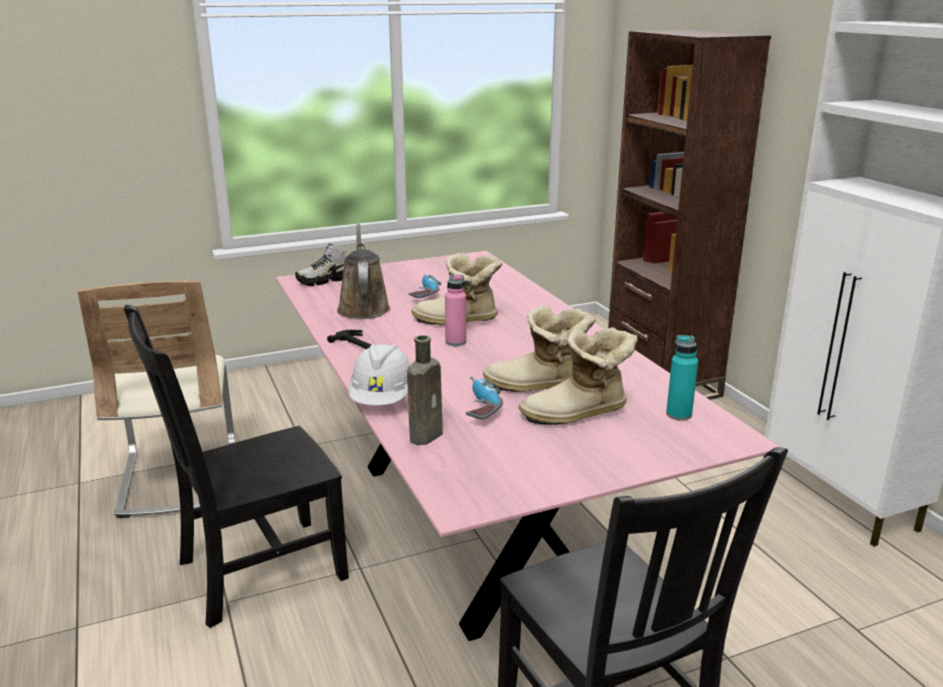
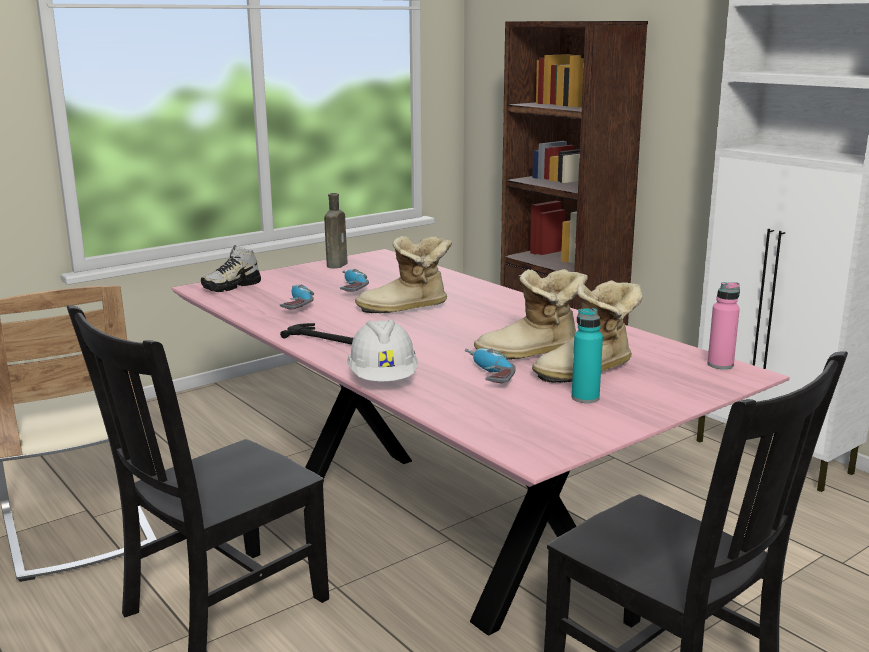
camera: 15 degrees left, 5 degrees down
(363, 307) = (294, 306): brown watering can -> power drill
(427, 435) = (454, 403): brown bottle -> brown bottle (337, 264)
(455, 342) = (418, 326): pink bottle -> pink bottle (720, 365)
(679, 414) = (680, 361): turquoise bottle -> turquoise bottle (585, 398)

